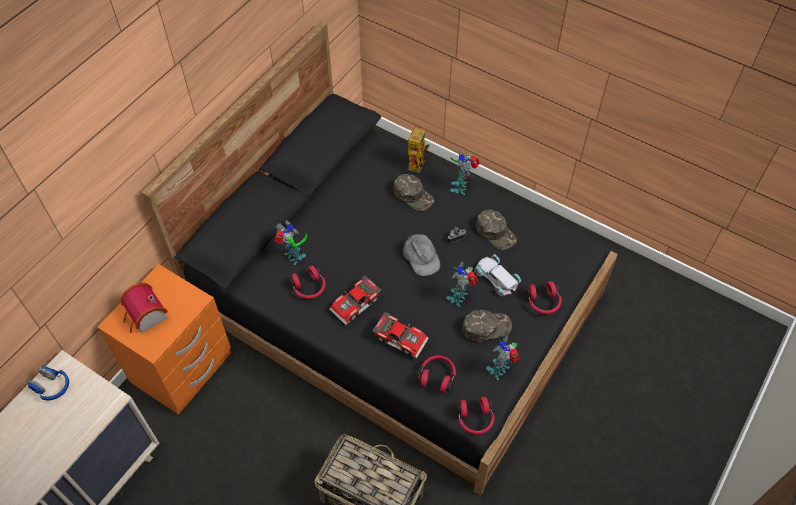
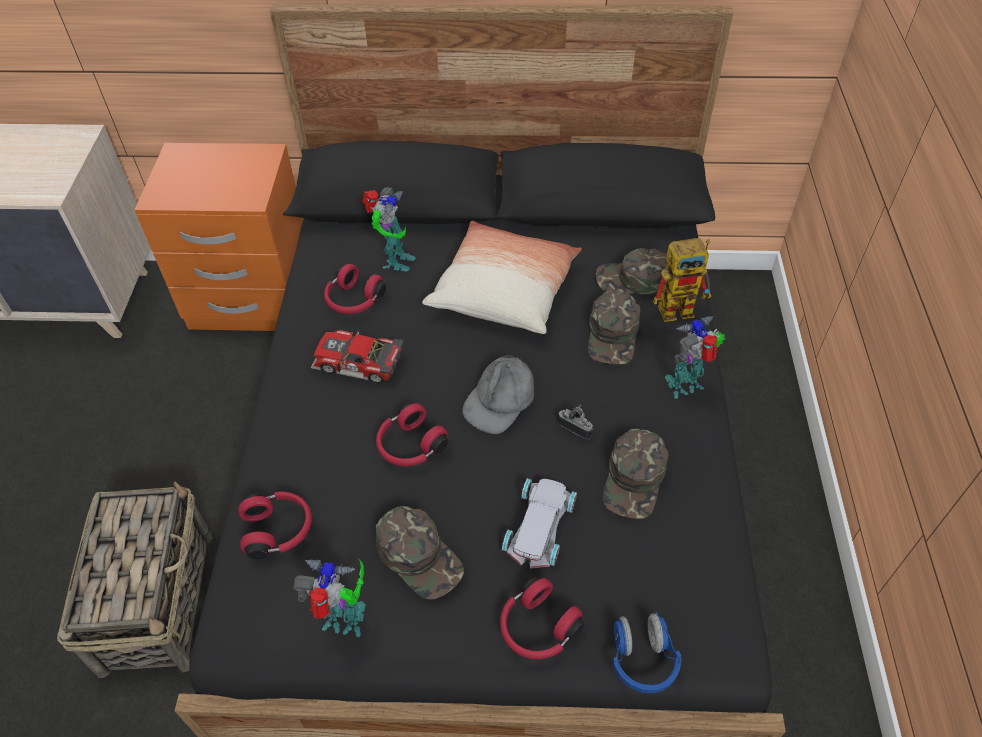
camera: 60 degrees right, 5 degrees down
(52, 387) = (48, 142): blue headphones -> blue headphones (642, 659)
(146, 317) = (199, 172): toy house -> none
(352, 222) = (504, 291): none -> pillow
(385, 168) = (634, 279): none -> green cap
(401, 337) = (326, 444): toy car -> none
(459, 297) = (458, 488): toy robot -> none
(475, 419) = (221, 631): red headphones -> red headphones (410, 446)

